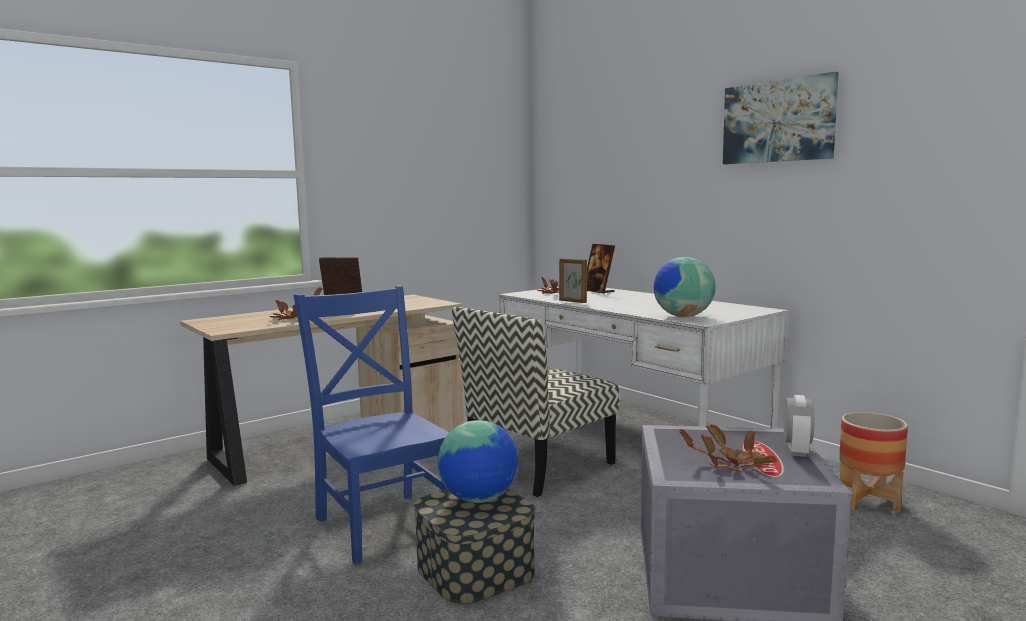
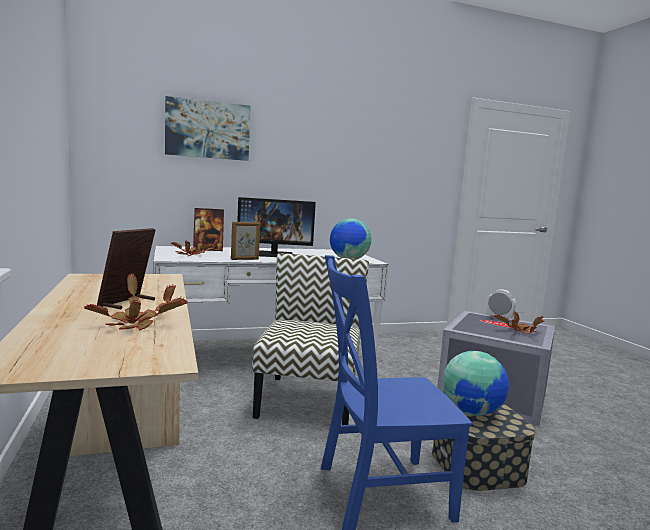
camera: 70 degrees left, 0 degrees up
(538, 466) = (307, 399): chair -> chair turned 150 degrees counterclockwise
(633, 302) = (274, 254): none -> monitor
(778, 121) = (345, 130): picture -> picture (208, 129)
(868, 502) = (425, 345): planter -> none

